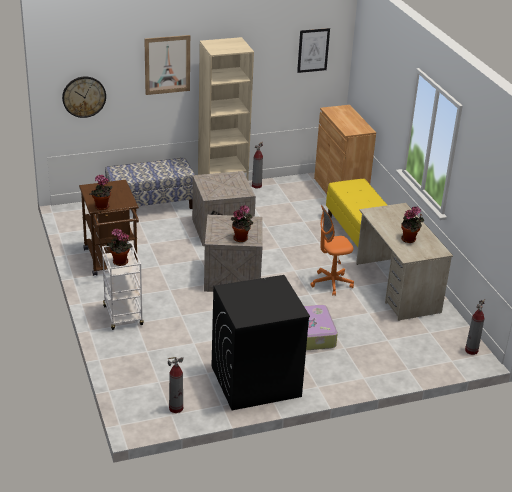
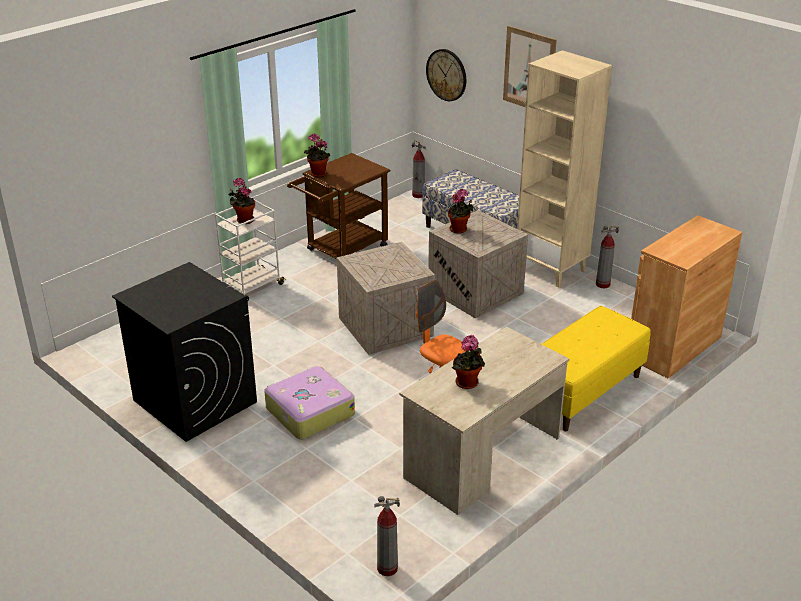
camera: 65 degrees right, 0 degrees up
(176, 408) = (117, 365): fire extinguisher -> fire extinguisher (418, 195)
(241, 238) = (371, 275): potted plant -> potted plant (459, 230)
(313, 50) = (711, 125): picture -> none

